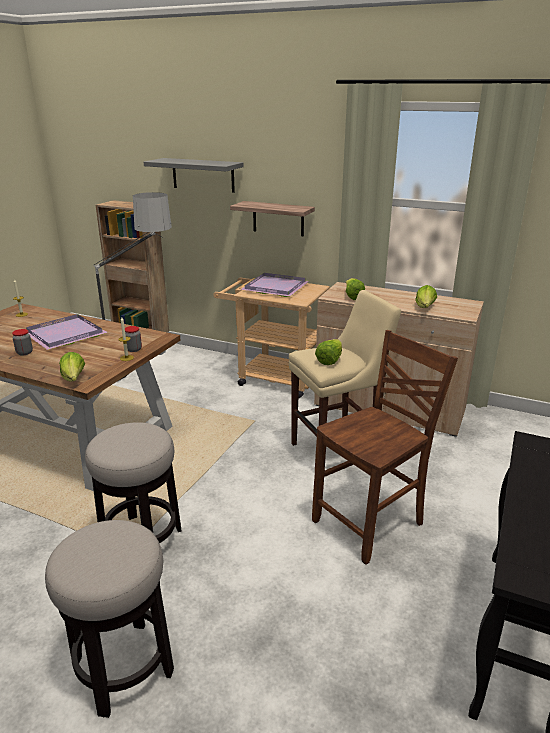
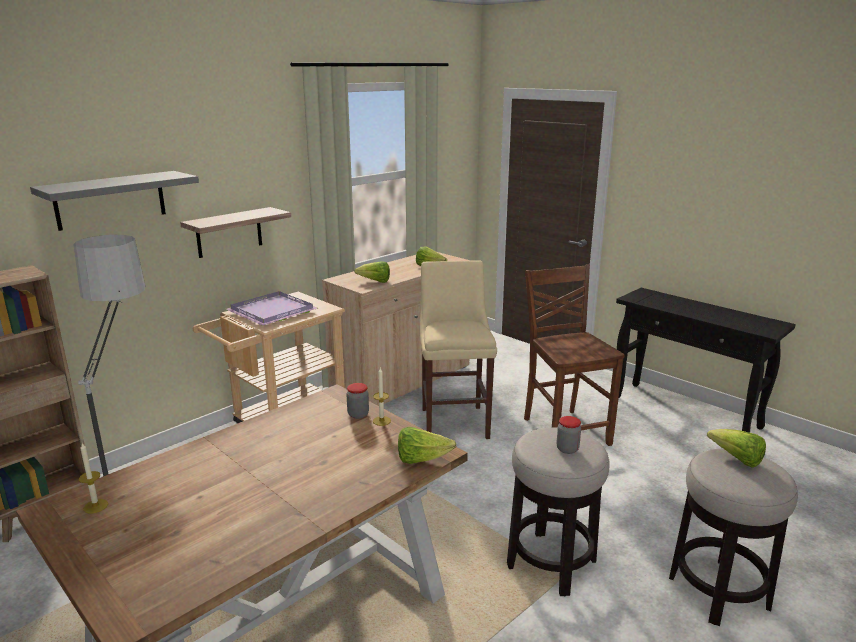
camera: 70 degrees left, 5 degrees down
(24, 353) = (292, 500): jar -> jar (567, 449)
(63, 334) = (247, 464): purple tray -> none
(329, 360) = (465, 328): lettuce -> lettuce (736, 459)

